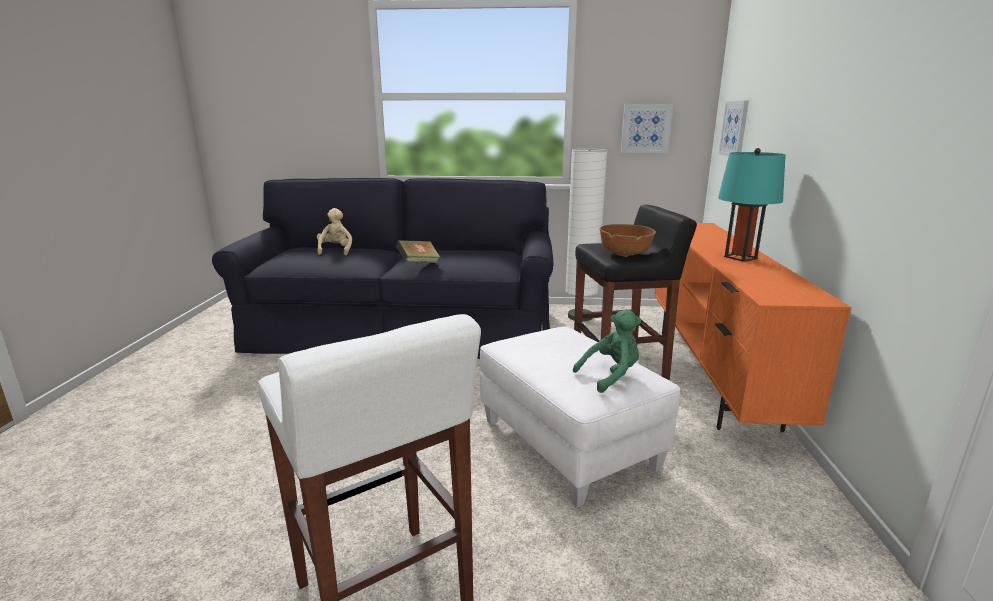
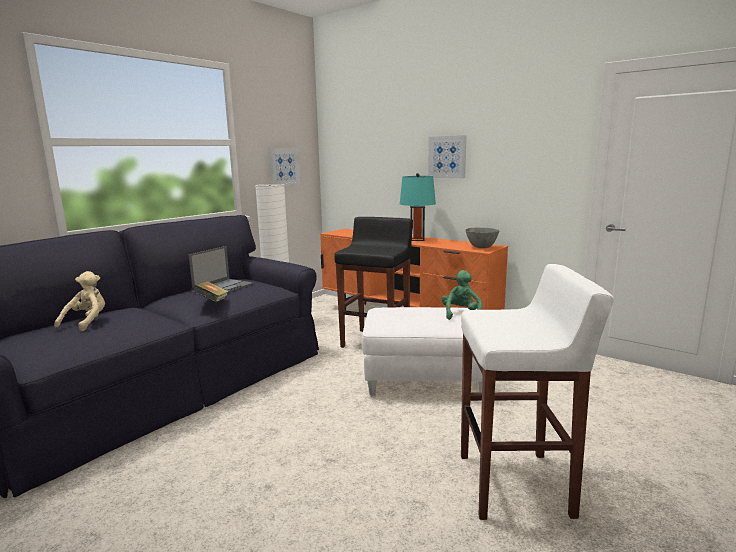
camera: 55 degrees left, 5 degrees down
(336, 251) = (87, 322): beige plush toy -> beige plush toy turned 75 degrees clockwise
(465, 254) = (224, 287): none -> laptop
(625, 254) = (381, 249): brown bowl -> none
(734, 129) = (351, 164): picture -> picture (447, 157)
(787, 294) = (481, 247): none -> grey bowl

